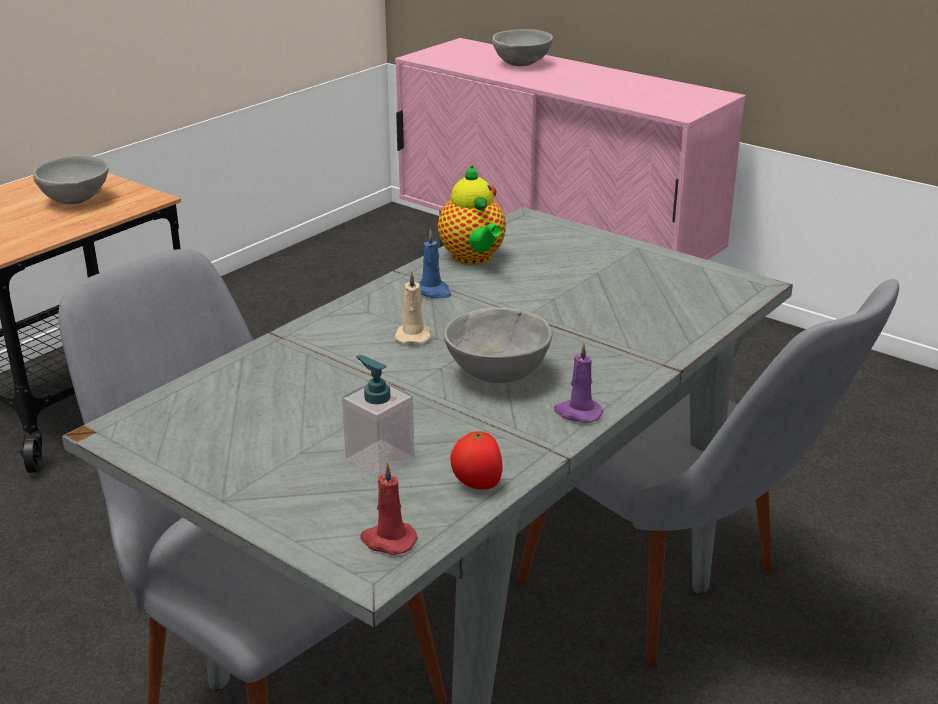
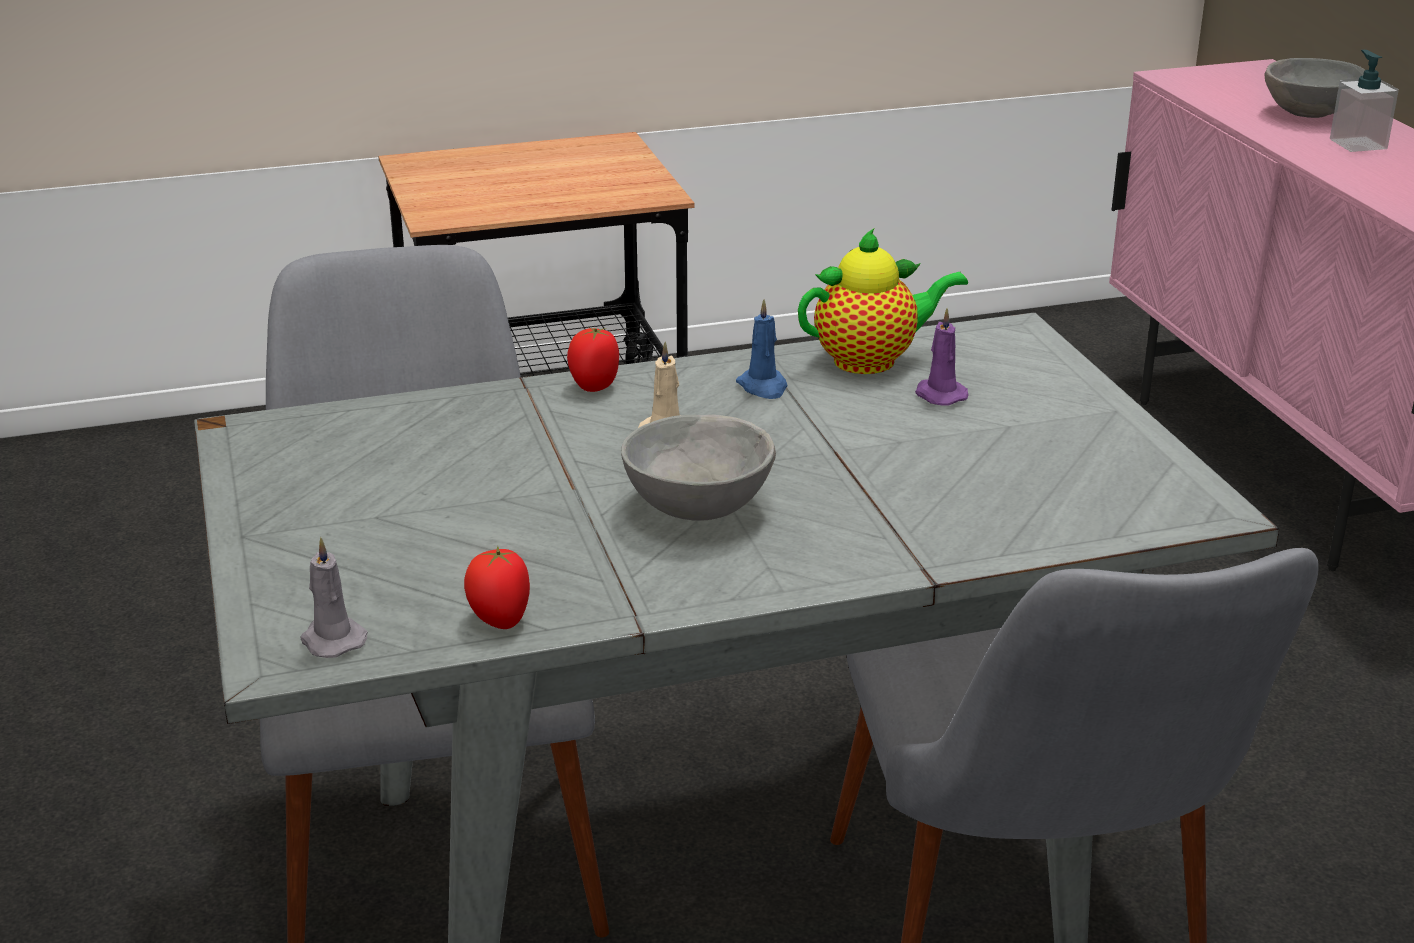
camera: 35 degrees right, 0 degrees up
(77, 200) = (581, 177): grey bowl -> none
(327, 323) = (594, 386): none -> tomato
(379, 458) = (441, 553): soap dispenser -> soap dispenser (1358, 144)
(388, 540) = (331, 640): red candle -> grey candle
(473, 258) = (872, 361): teapot -> teapot turned 120 degrees counterclockwise
(577, 413) = (727, 586): purple candle -> purple candle (939, 395)

